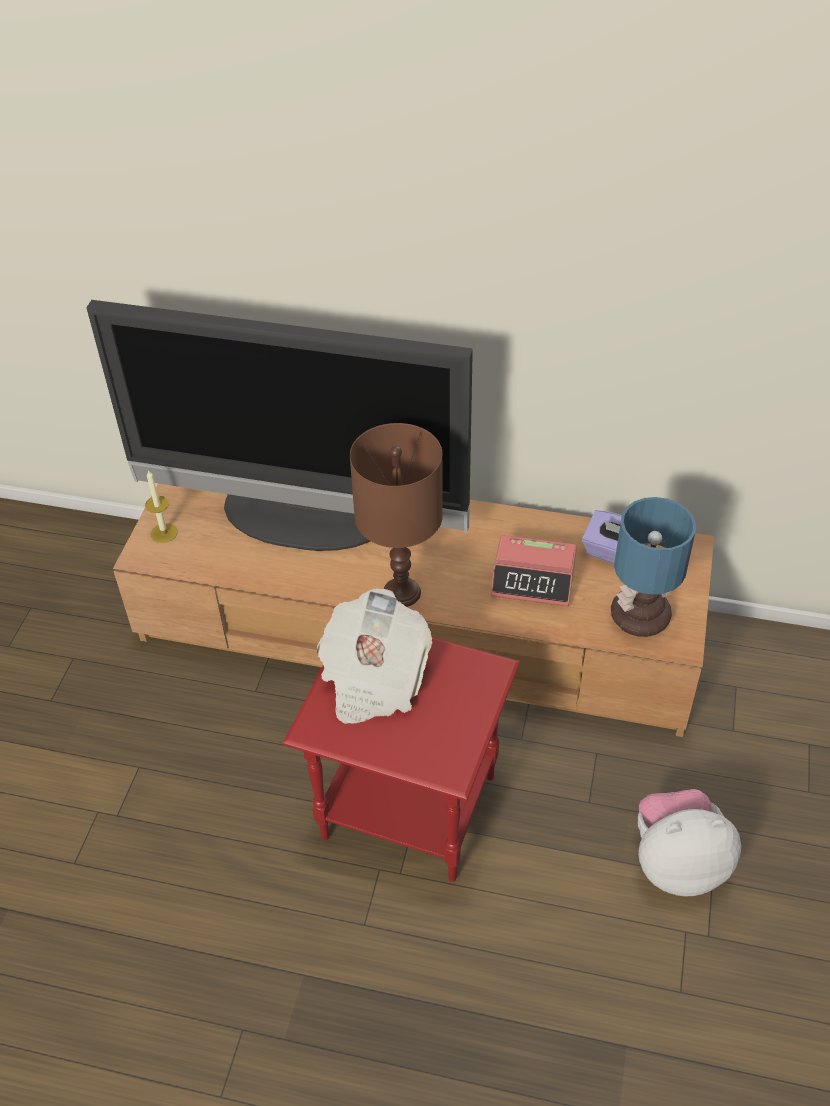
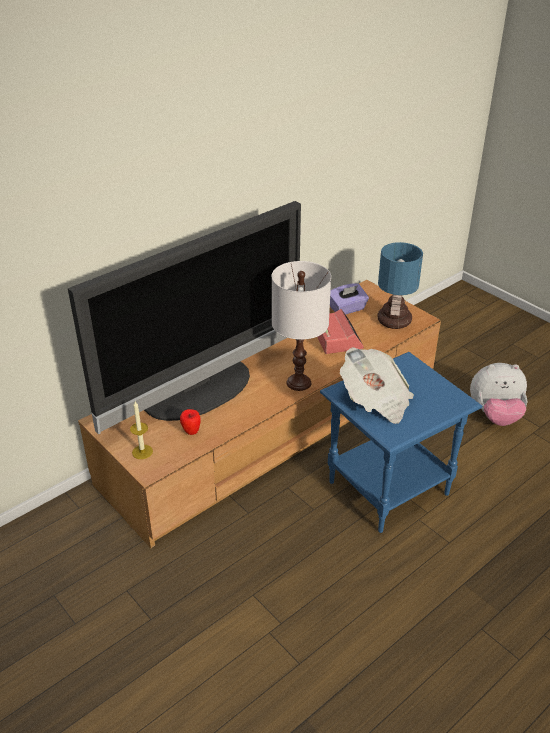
camera: 55 degrees left, 10 degrees down
(228, 551) = (191, 432): none -> apple
(401, 592) = (298, 383): brown table lamp -> white table lamp
(406, 807) = (387, 489): red side table -> blue side table
(534, 579) = (337, 338): alarm clock -> alarm clock turned 60 degrees counterclockwise
(677, 863) = (495, 415): plush toy -> plush toy turned 120 degrees counterclockwise

